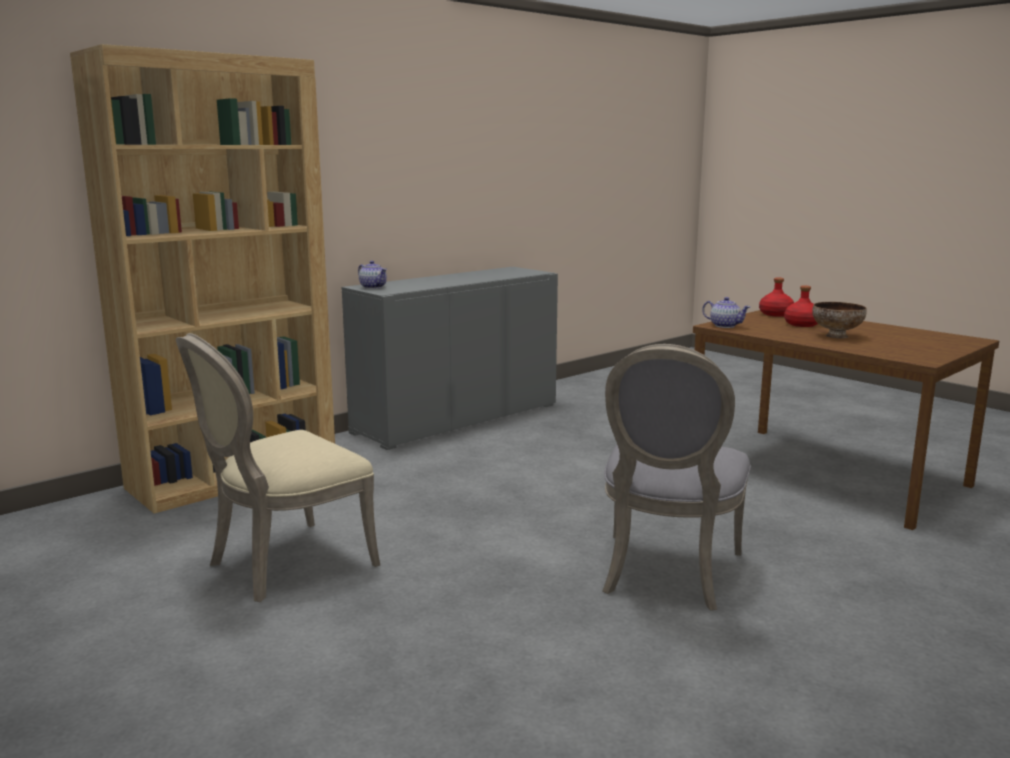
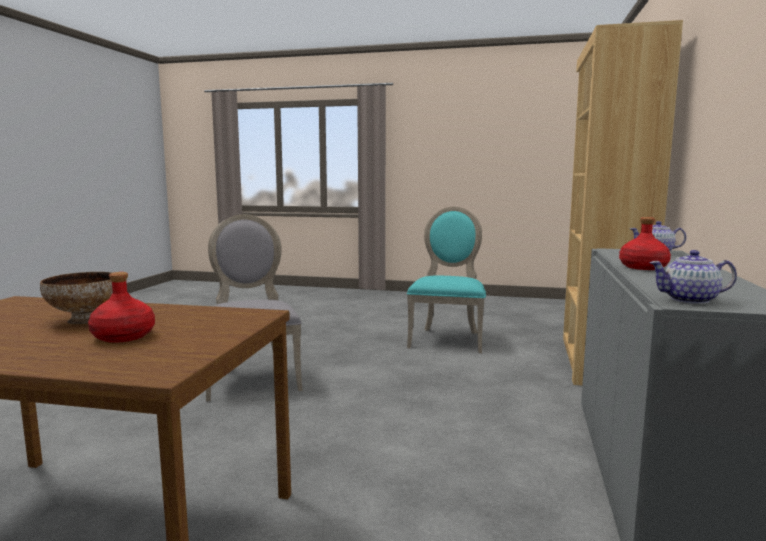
camera: 145 degrees right, 5 degrees down
(285, 564) = (447, 339): beige chair -> turquoise chair
(724, 325) = (246, 315): teapot -> teapot (690, 300)
(776, 314) = (162, 358): red bottle -> red bottle (642, 267)

